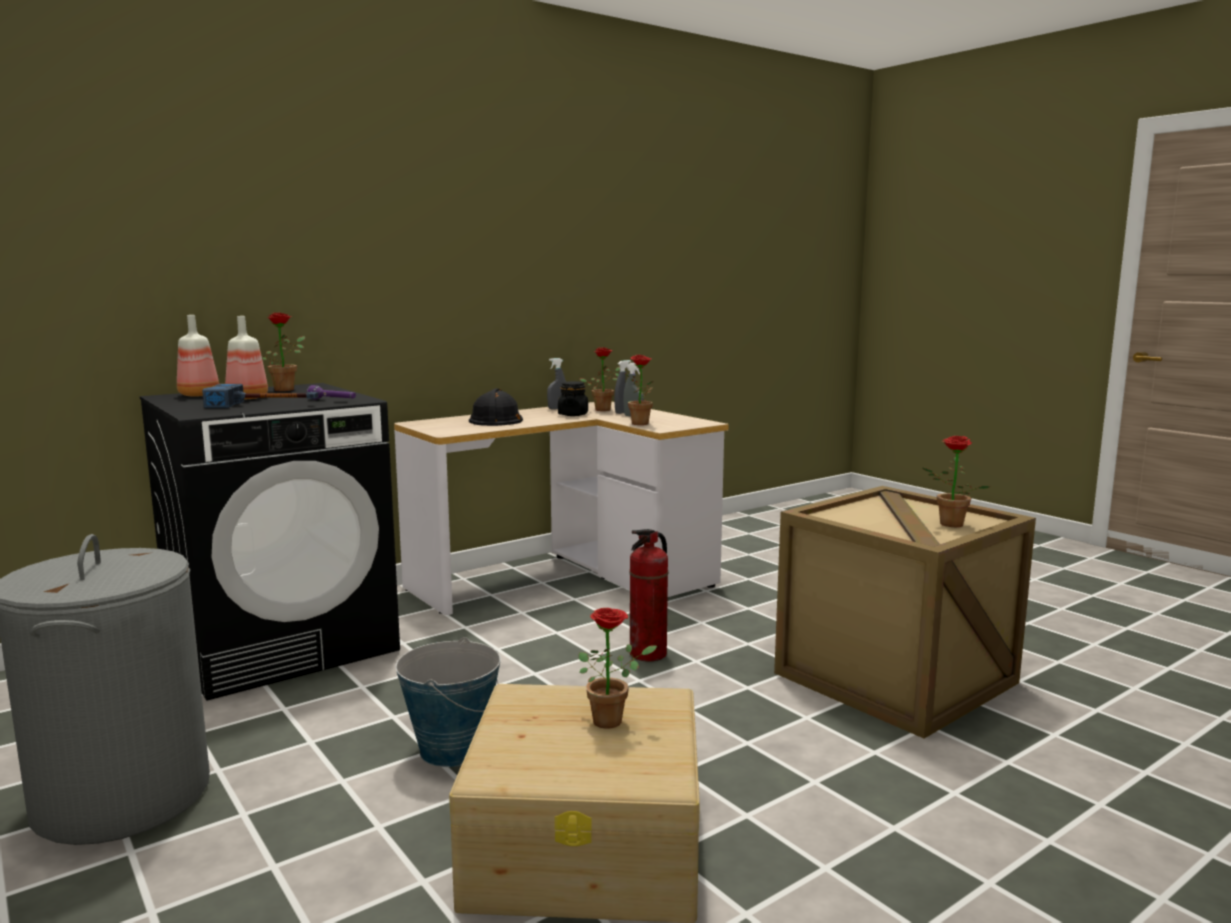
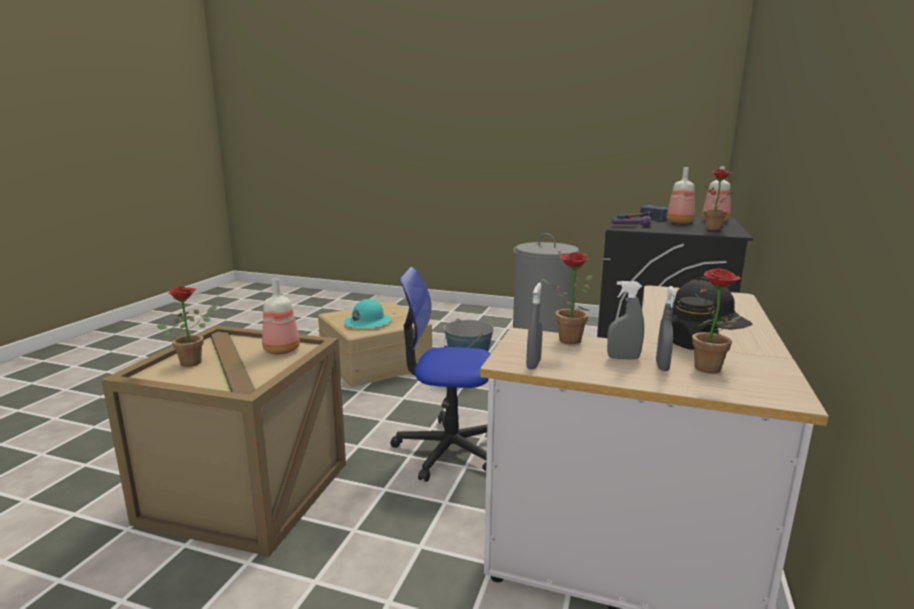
camera: 145 degrees right, 5 degrees up
(557, 408) = (759, 356): grey spray bottle -> grey spray bottle (533, 364)
(613, 720) = (367, 322): potted plant -> turquoise hard hat
(648, 654) = (448, 449): fire extinguisher -> office chair
(848, 519) = (282, 350): none -> bottle

